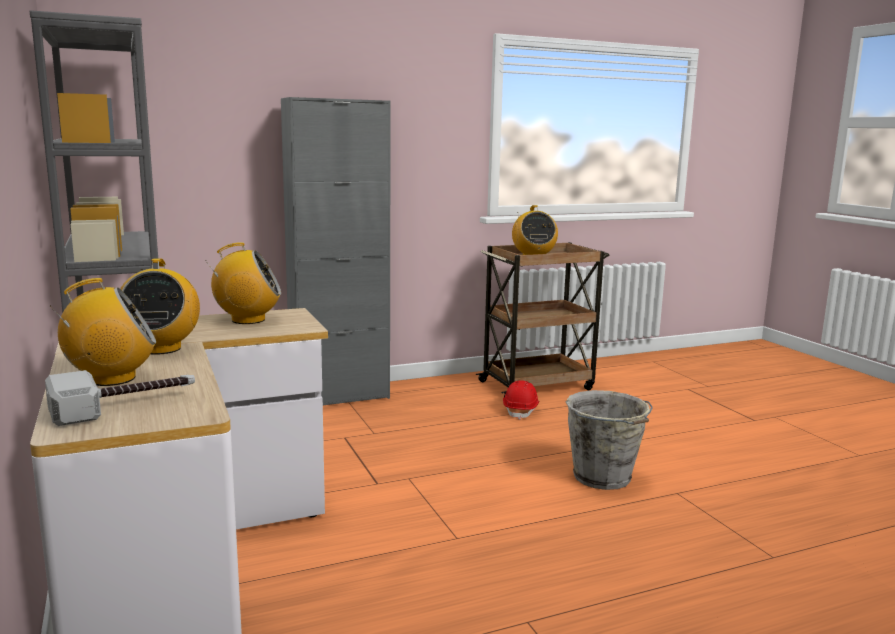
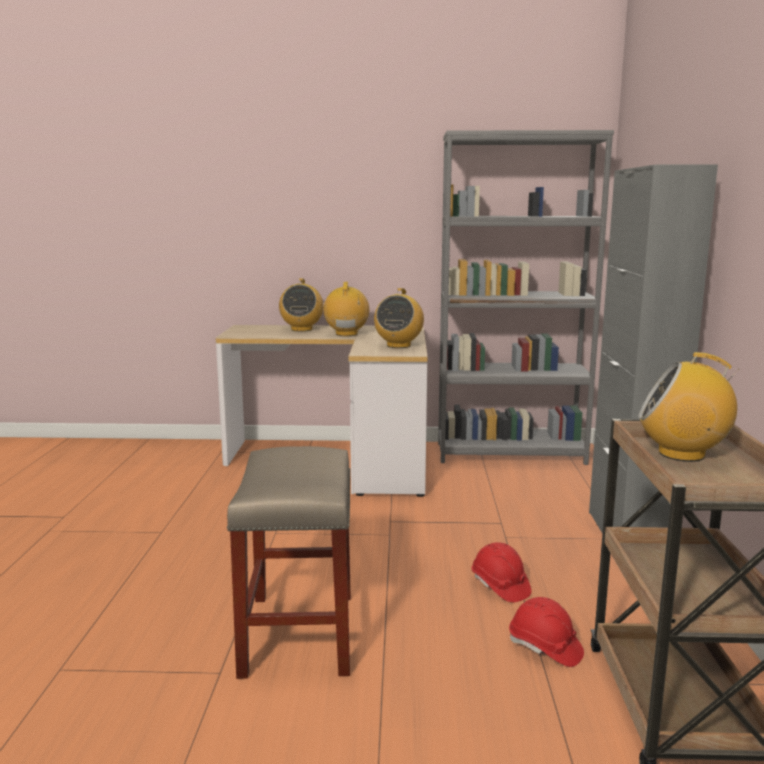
camera: 115 degrees right, 0 degrees up
(125, 405) = (259, 330): hammer -> none
(161, 348) = (346, 334): radio -> radio turned 75 degrees clockwise
(460, 427) = (500, 586): none -> red hard hat
(603, 478) = (299, 635): grey bucket -> beige stool

